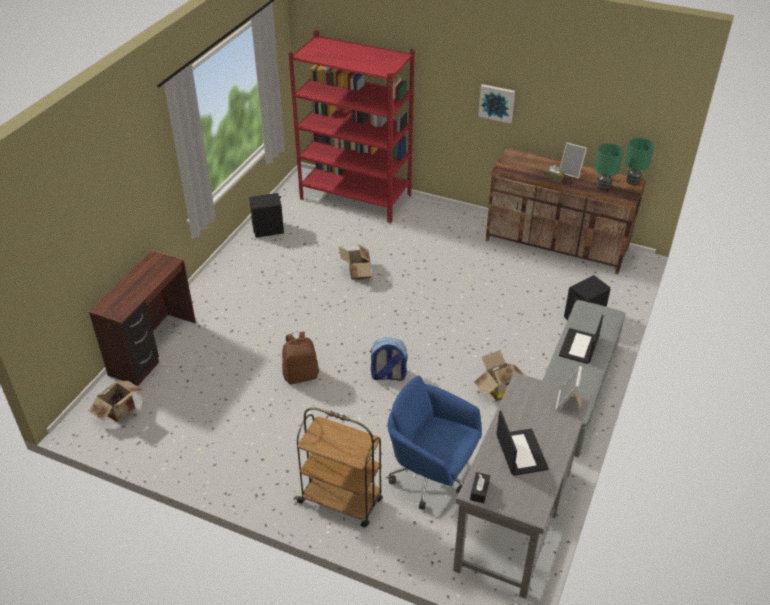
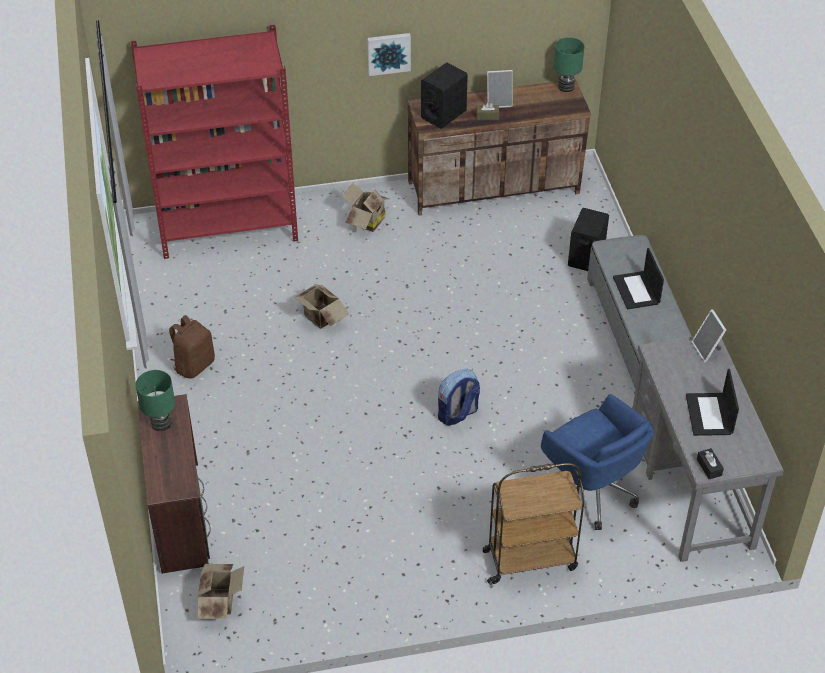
camera: 35 degrees left, 5 degrees up
(268, 230) = (165, 314): black speaker -> black speaker (443, 114)
(301, 375) = (371, 460): brown backpack -> brown backpack (194, 365)
(431, 479) = (590, 492): blue office chair -> blue office chair turned 120 degrees counterclockwise
(497, 389) = (572, 373): cardboard box -> cardboard box (365, 222)
(520, 452) = (709, 415): laptop -> laptop turned 135 degrees counterclockwise
(603, 187) = (544, 106): green table lamp -> green table lamp (161, 423)

